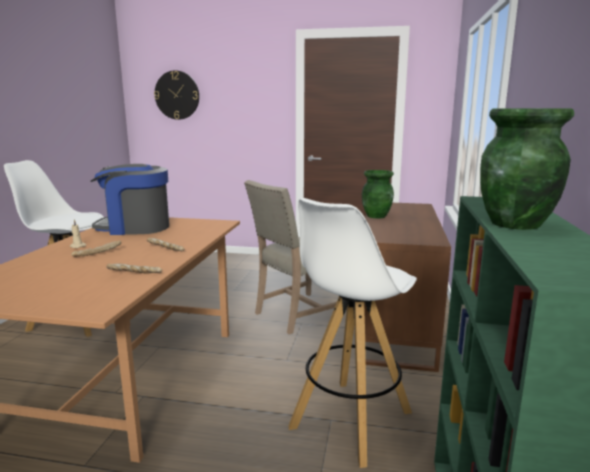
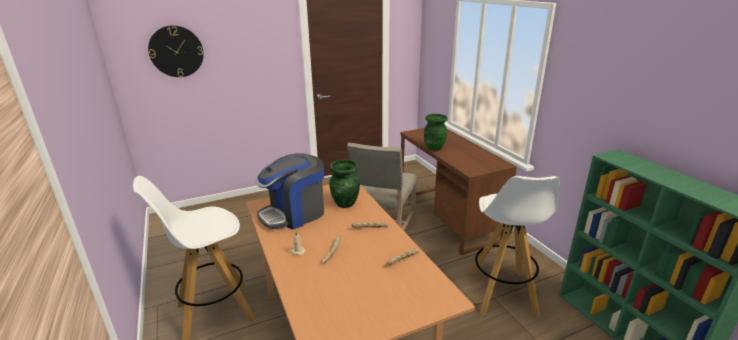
camera: 35 degrees left, 10 degrees up
(516, 224) = (668, 179): green vase -> green vase (345, 203)

